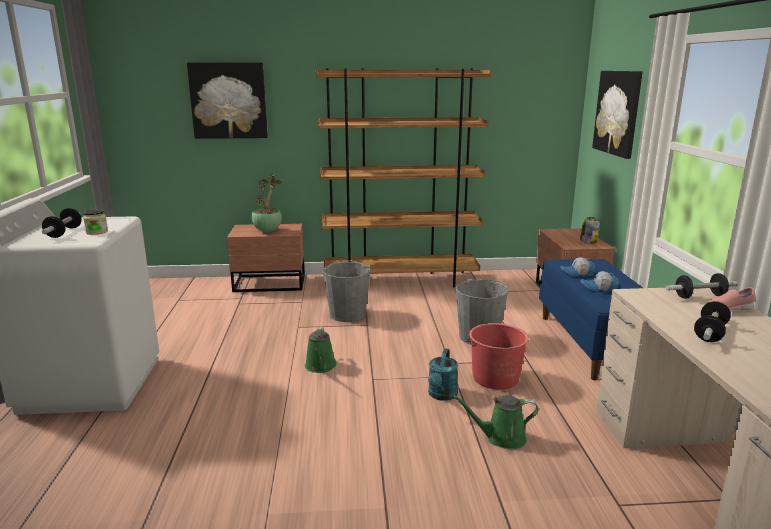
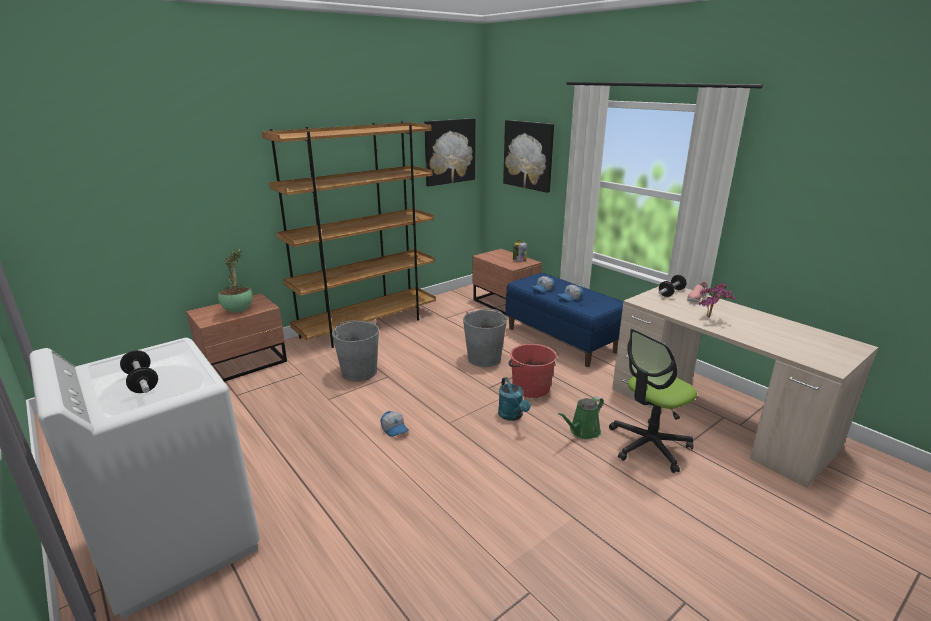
camera: 35 degrees left, 5 degrees up
(97, 232) = (185, 370): jar -> none
(228, 100) = (159, 173): picture -> picture (449, 151)
(320, 367) = (395, 429): green watering can -> cap
(568, 483) = (649, 445): none -> office chair
(710, 333) = (711, 318): dumbbell -> potted plant

